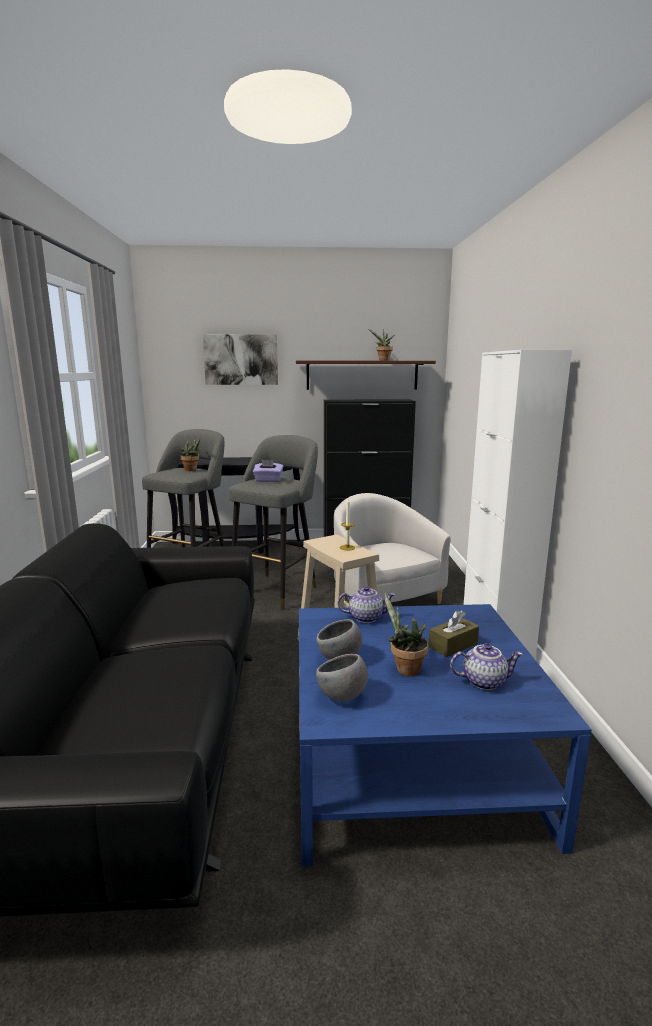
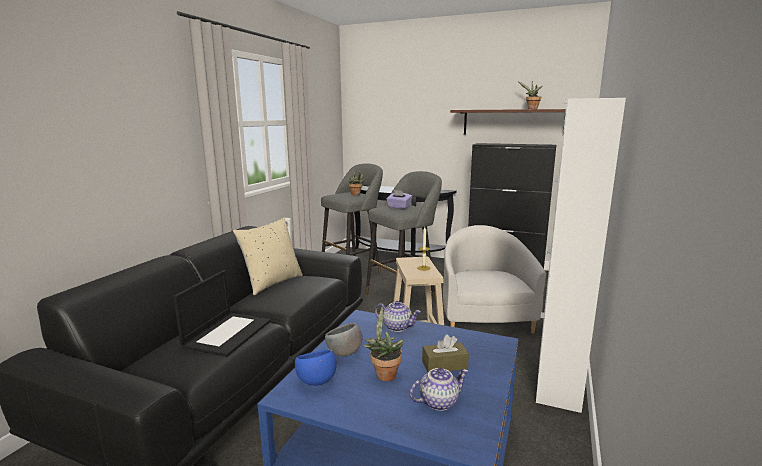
camera: 25 degrees right, 0 degrees up
(151, 596) = (272, 282): none -> beige pillow
(167, 669) = (227, 333): none -> laptop
(241, 359) = (413, 109): picture -> none
(342, 696) = (316, 382): grey bowl -> blue bowl
(484, 681) = (438, 401): teapot -> teapot turned 45 degrees counterclockwise

